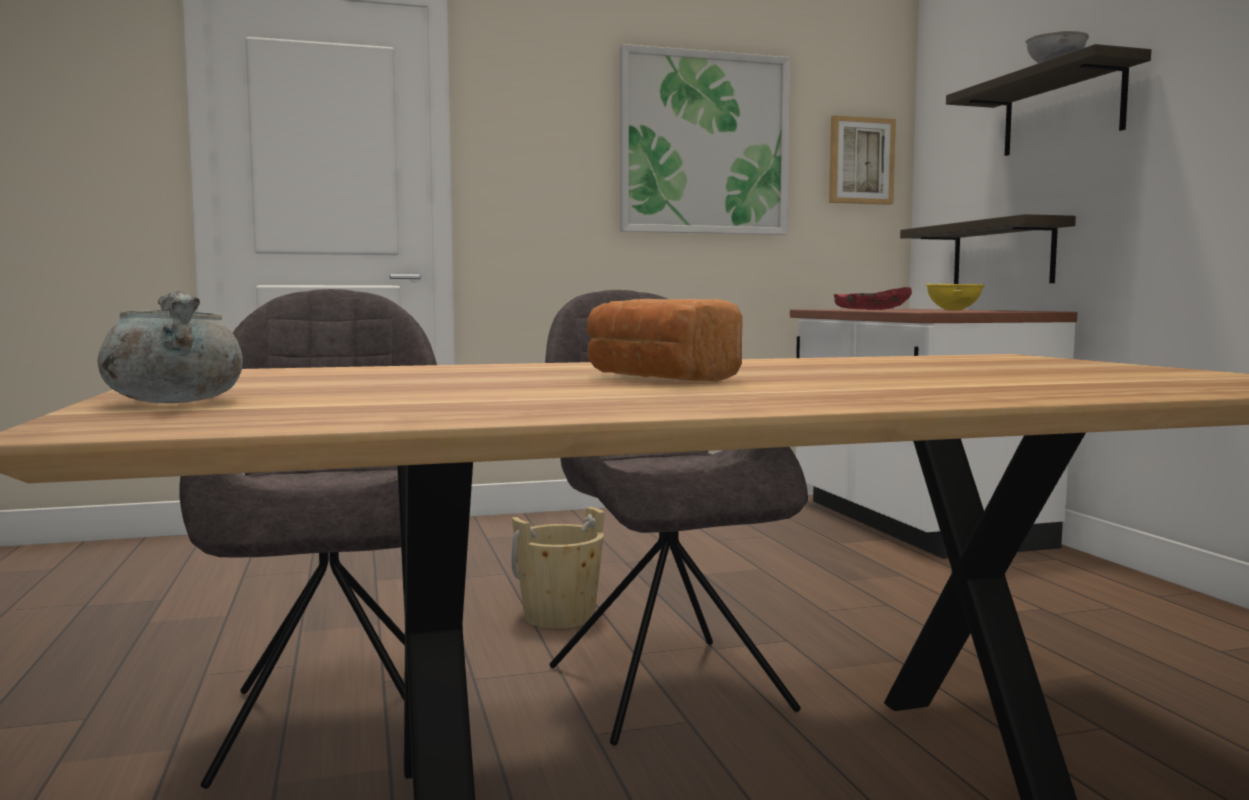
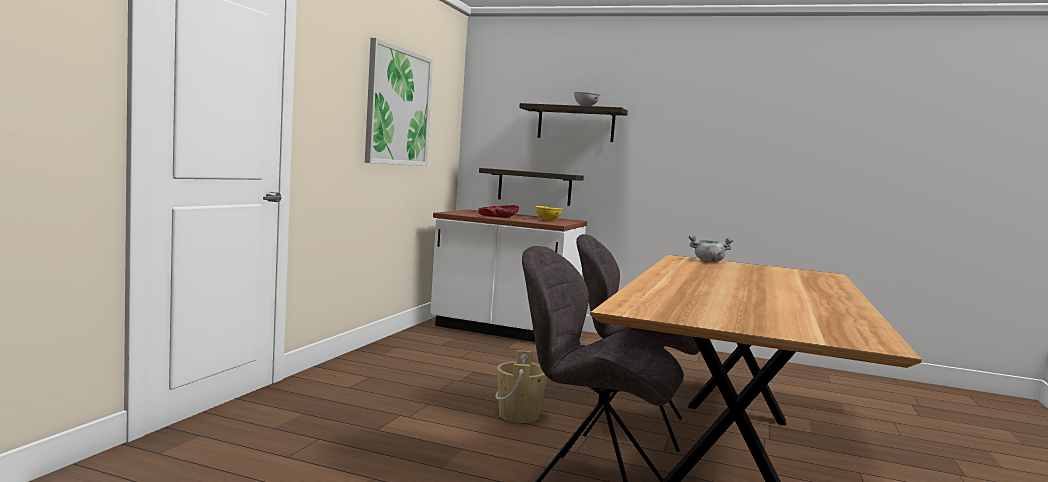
camera: 55 degrees left, 0 degrees up
(174, 401) = (790, 331): grey cooking pot -> grey cooking pot (708, 261)
(656, 379) = (744, 291): bread -> none
(860, 161) = (447, 123): picture -> none

